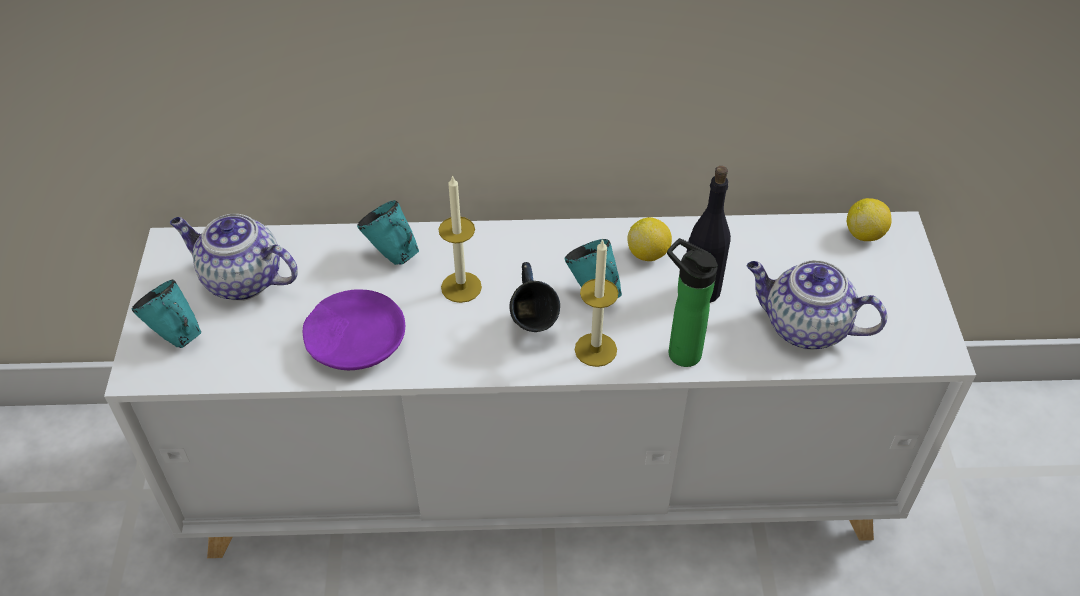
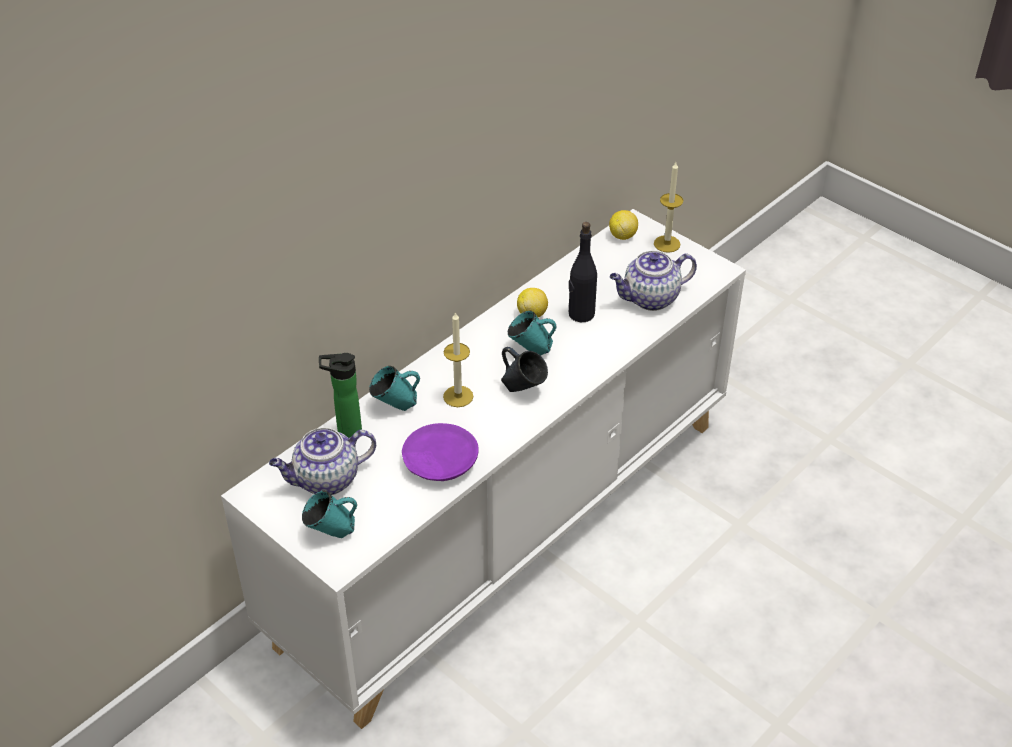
camera: 45 degrees left, 5 degrees down
(595, 349) = (568, 377): candle -> candle (667, 244)
(680, 351) = (608, 349): bottle -> bottle (345, 433)

